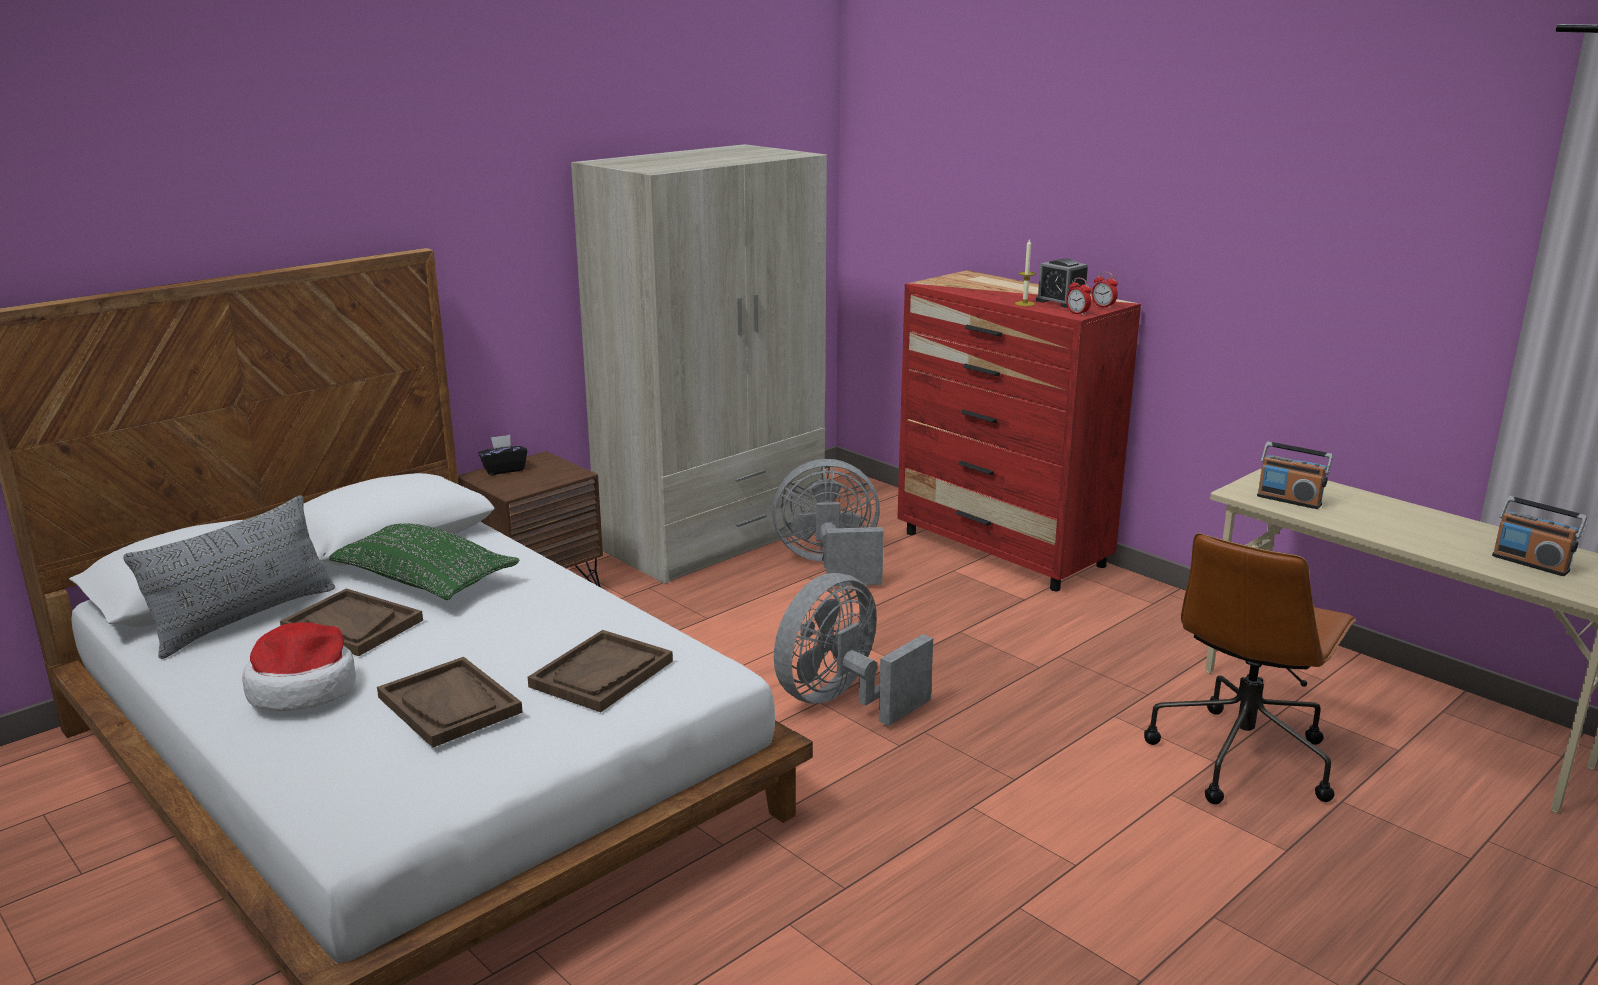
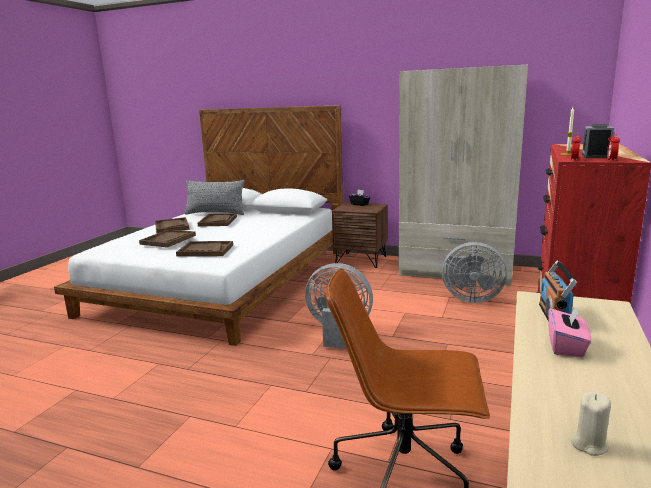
camera: 65 degrees right, 5 degrees down
(303, 689) = (171, 226): hat -> brown tray
(423, 580) = (259, 220): green pillow -> none
(830, 565) = (470, 298): grey fan -> grey fan turned 135 degrees clockwise
(1364, 518) = (566, 346): none -> pink tissue box
(1530, 563) = (589, 444): radio -> beige candle

